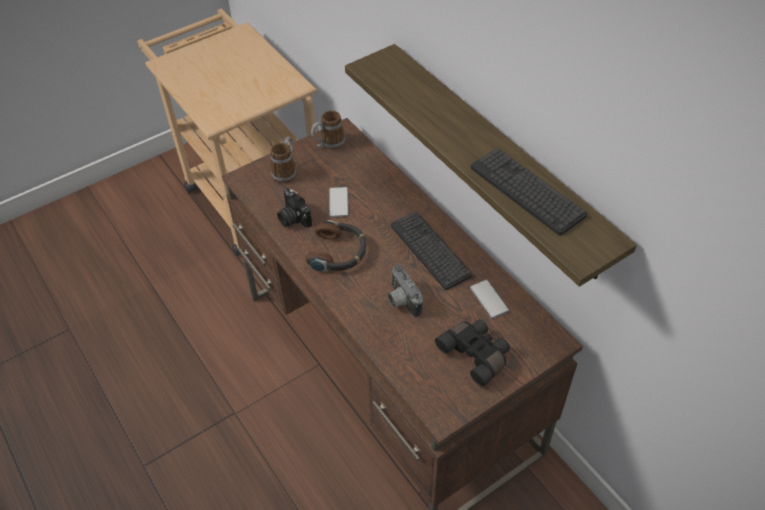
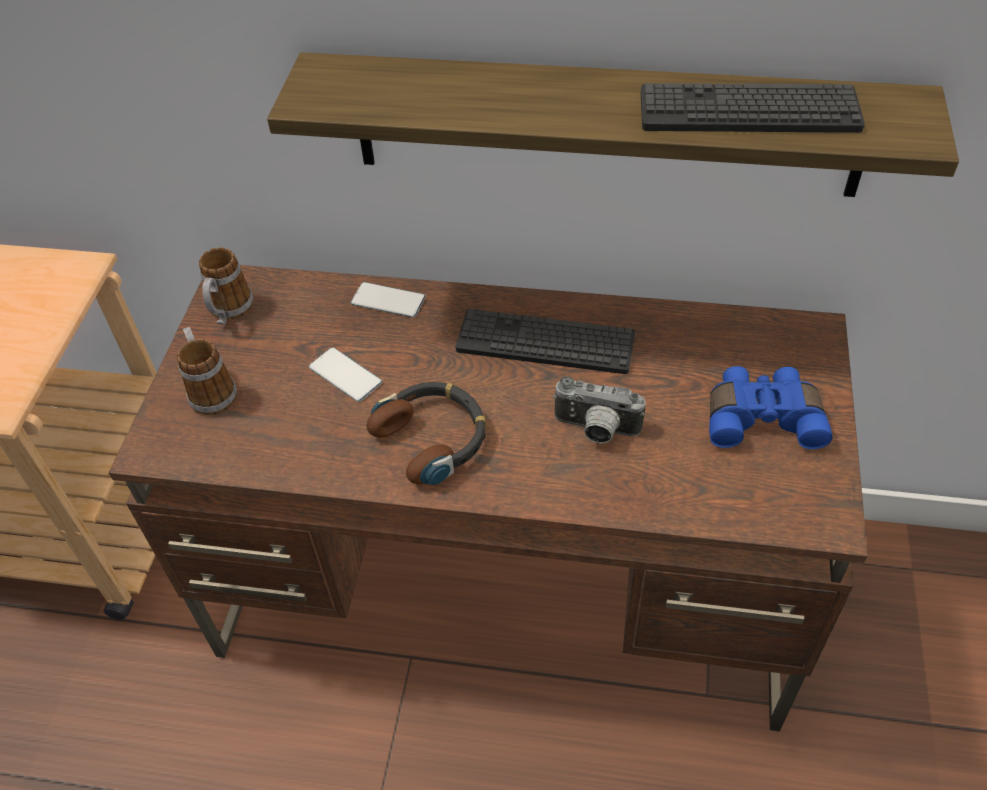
camera: 45 degrees left, 0 degrees up
(293, 218) = (306, 444): camera -> none
(476, 354) = (762, 417): black binoculars -> blue binoculars
(489, 299) = (688, 344): phone -> phone (388, 300)

